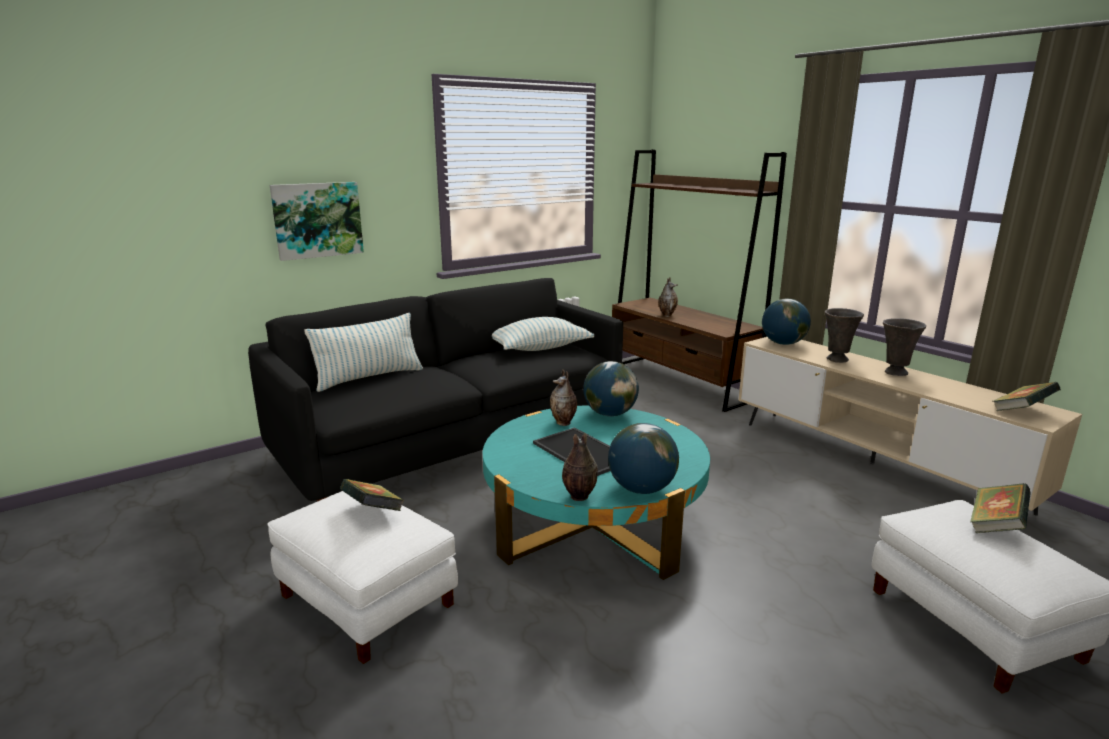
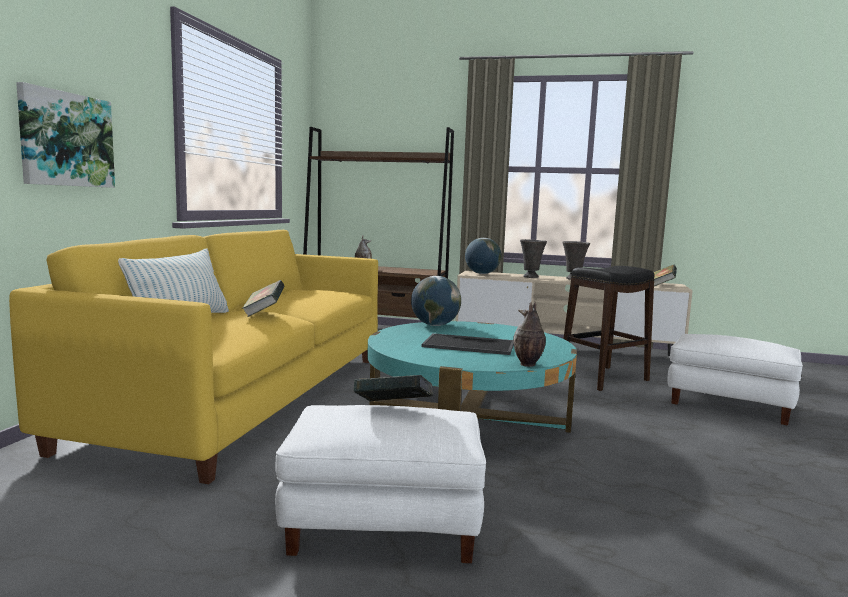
camera: 40 degrees left, 10 degrees down
(453, 441) = (245, 397): black sofa -> yellow sofa
(539, 348) = (307, 291): pillow -> none
(564, 423) = (414, 334): vase -> none
(642, 489) = (554, 353): globe -> none
(846, 522) = (604, 378): none -> black stool
(995, 525) = (728, 335): book -> book (264, 313)

